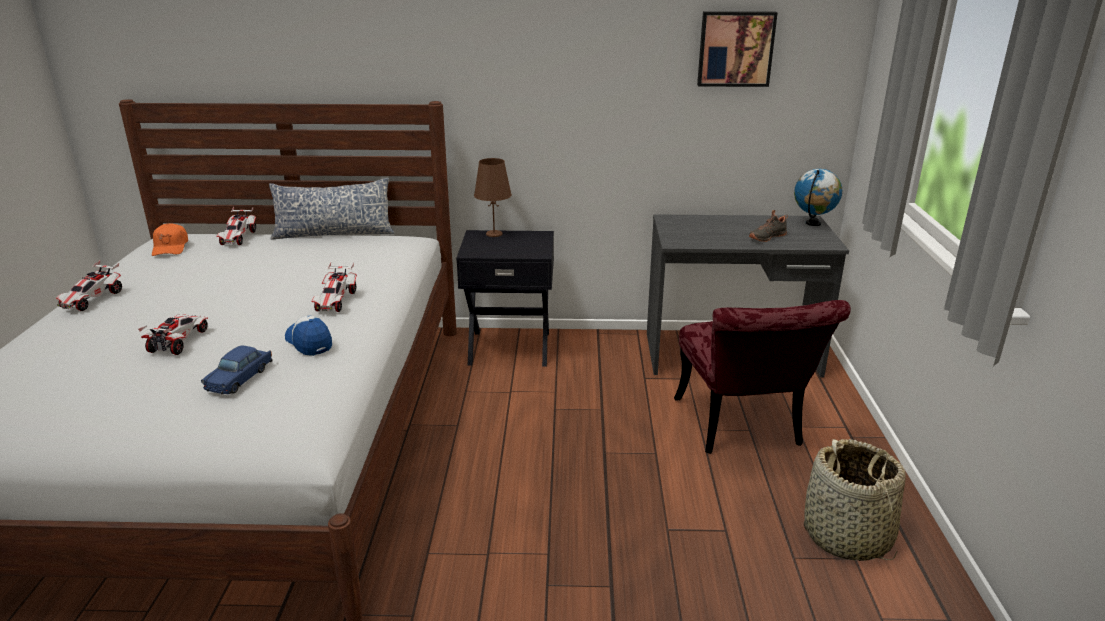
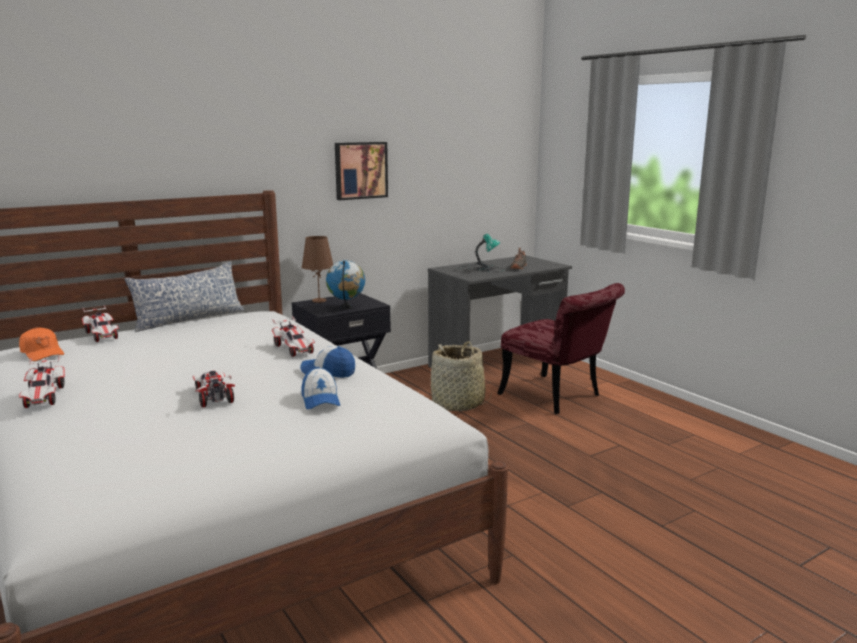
camera: 35 degrees left, 10 degrees down
(240, 378) = (320, 400): blue toy car -> cap
(714, 230) = (482, 269): none -> table lamp
(735, 48) = (467, 141): picture -> picture (360, 170)
(813, 223) = (529, 258): globe -> globe (346, 308)
(847, 537) = (677, 427): basket -> basket (458, 403)

